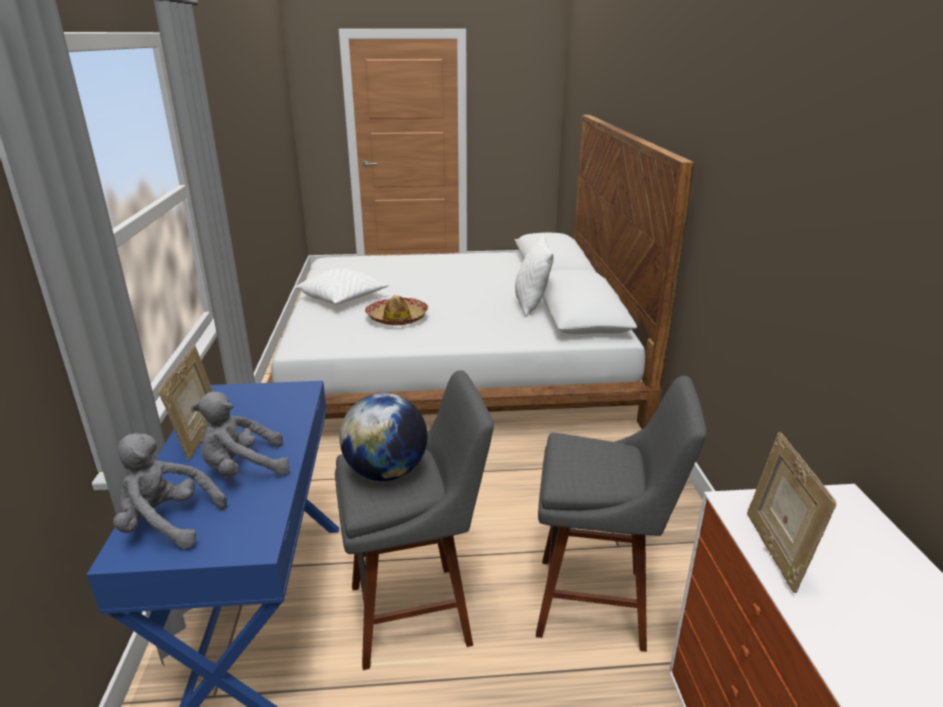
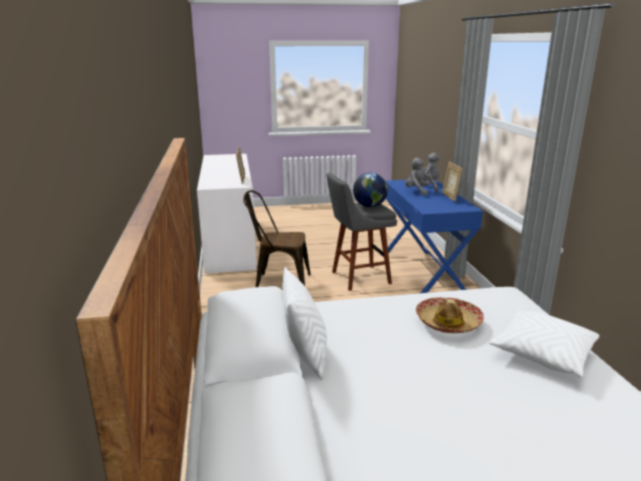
camera: 175 degrees right, 5 degrees down
(243, 469) = (418, 191): grey plush toy -> grey plush toy turned 105 degrees counterclockwise
(598, 603) = (278, 283): grey stool -> brown chair

